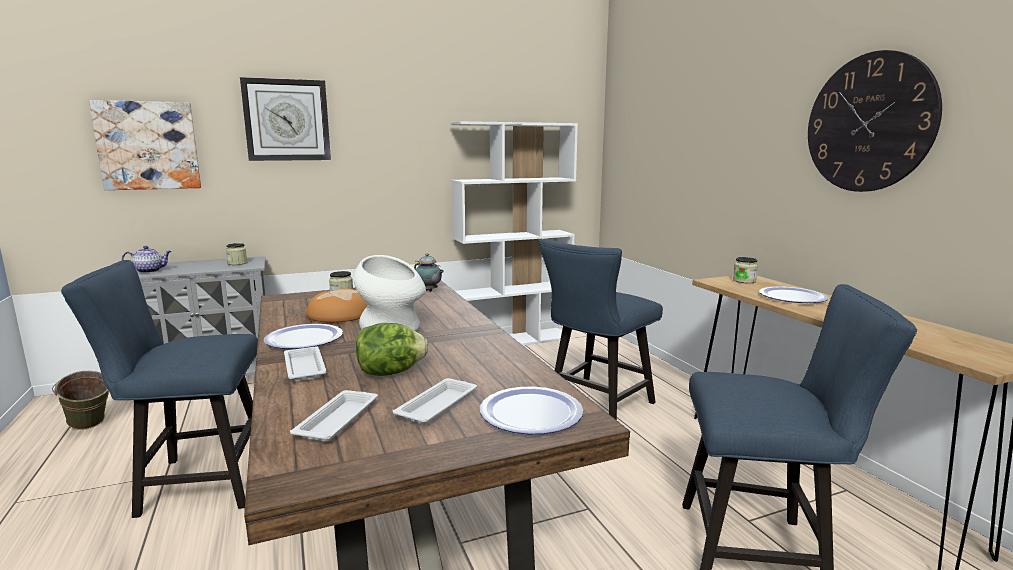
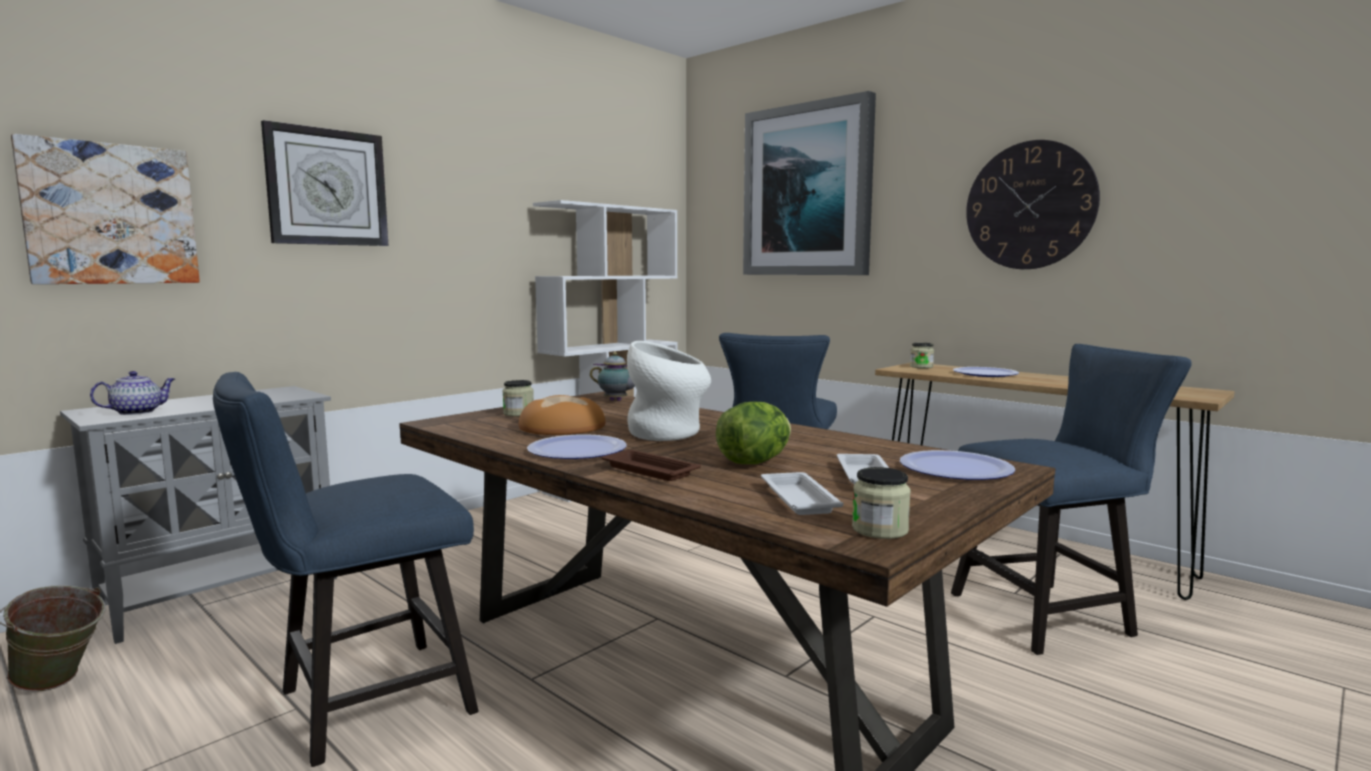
camera: 25 degrees left, 5 degrees down
(237, 263) = (273, 395): jar -> jar (880, 530)
(304, 367) = (648, 470): white tray -> brown tray
(684, 105) = (807, 191): none -> picture

